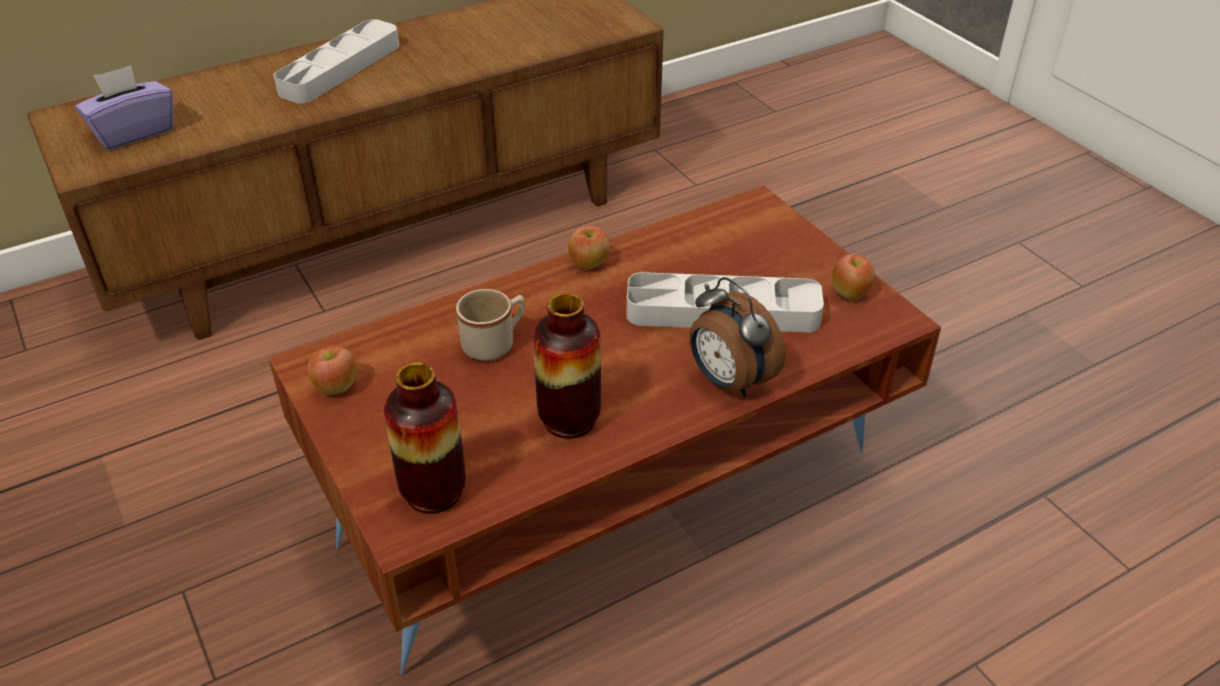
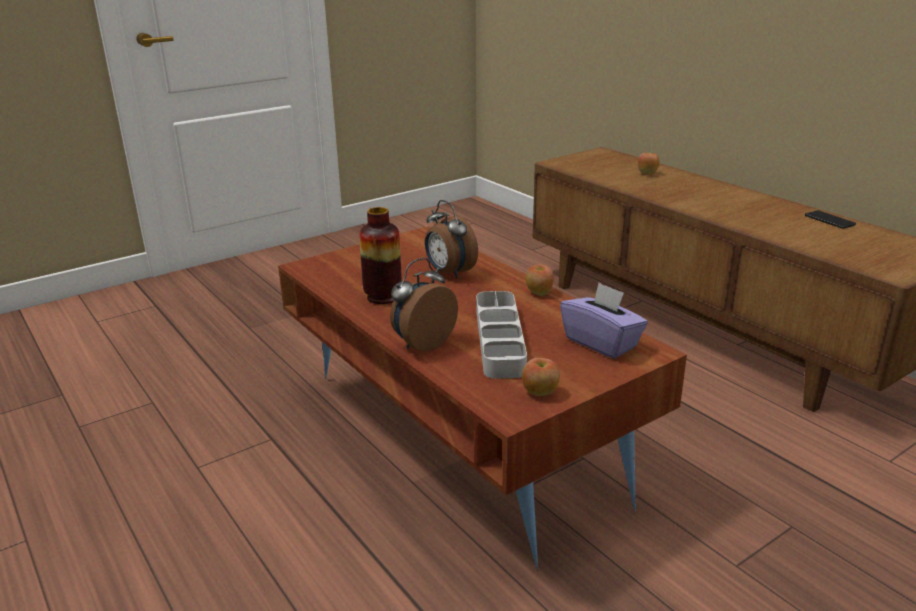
camera: 85 degrees right, 15 degrees down
(133, 132) = (596, 165): purple tissue box -> purple tissue box (601, 342)
(336, 387) = (406, 241): apple -> apple (647, 173)
(340, 68) = (709, 195): grey tray -> none
(433, 492) = (328, 269): vase -> none
(473, 17) = (829, 220): none -> phone
(495, 343) = (449, 273): beige mug -> alarm clock

